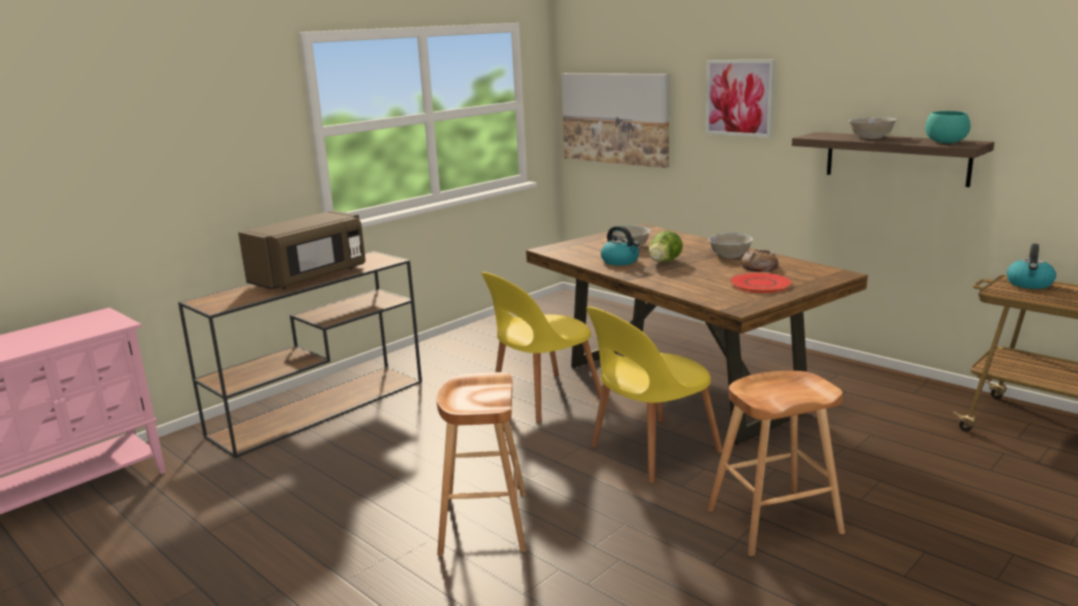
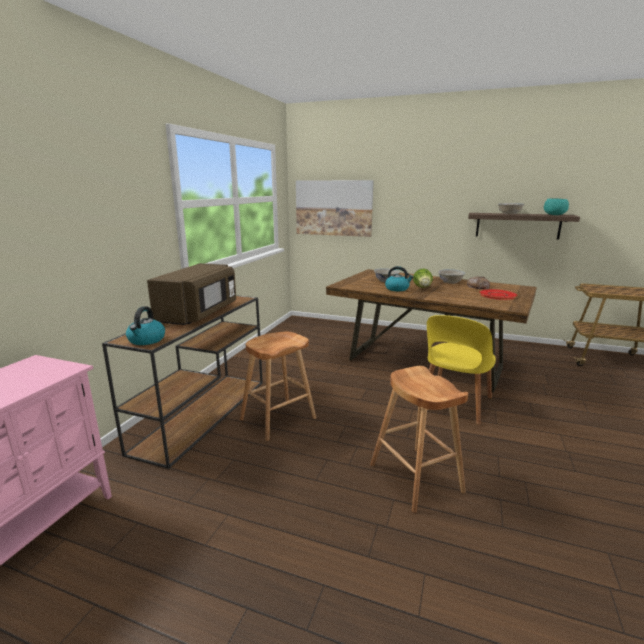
camera: 25 degrees left, 0 degrees up
(543, 399) = (354, 382): yellow chair -> none
(739, 98) = (421, 194): picture -> none
(773, 521) = (568, 435): brown stool -> brown stool (278, 419)
(1029, 284) = (600, 287): kettle -> kettle (146, 340)

